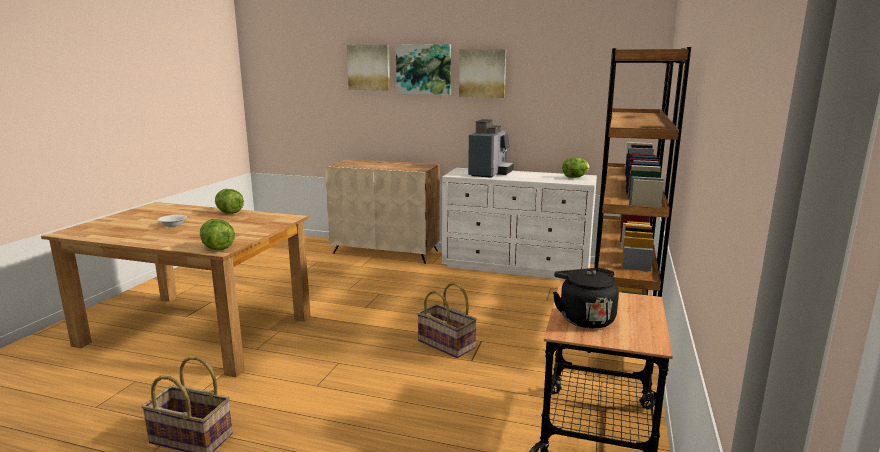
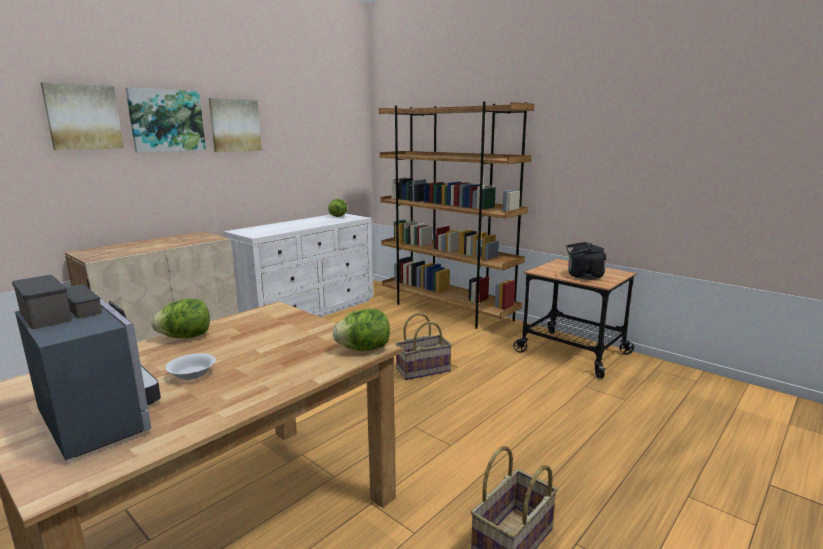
camera: 65 degrees left, 0 degrees up
(490, 173) = (274, 227): coffee machine -> coffee machine (101, 416)

